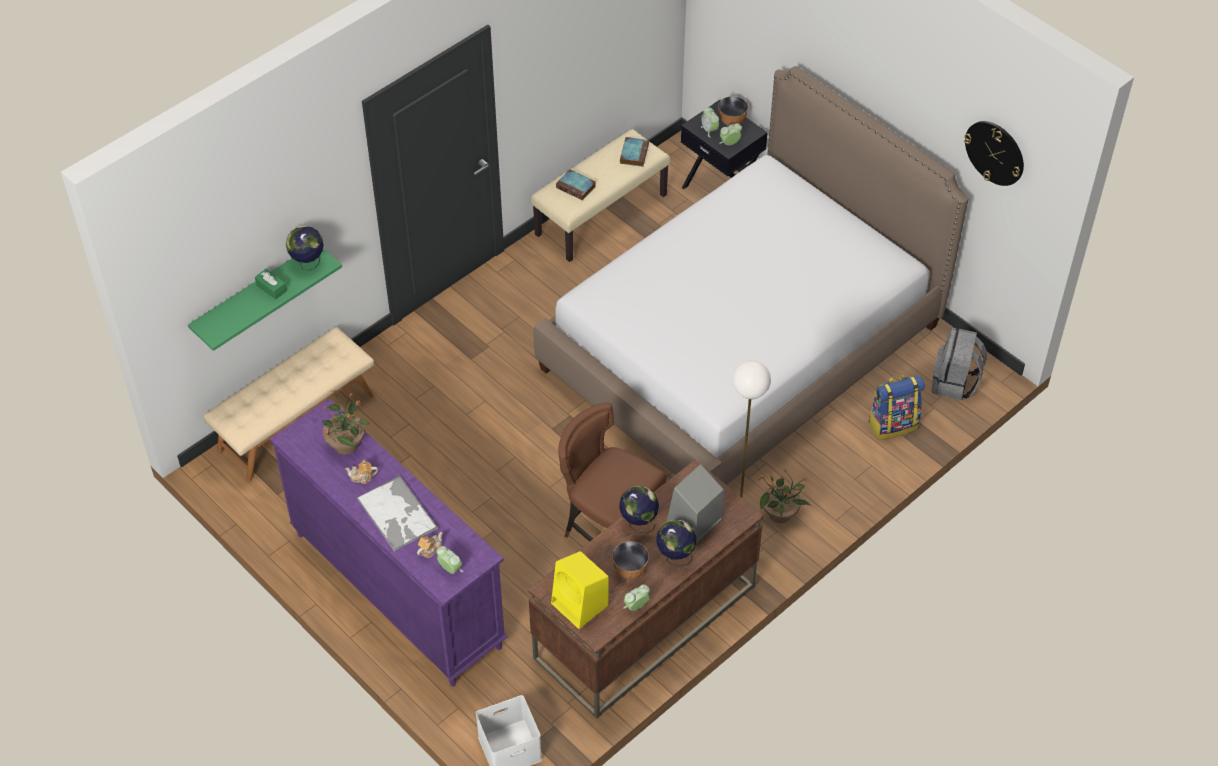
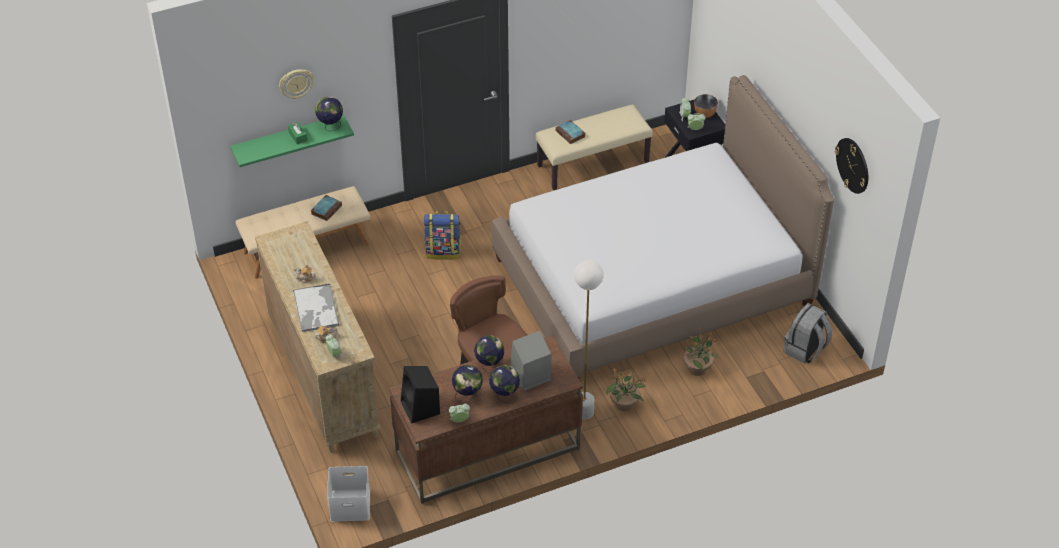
camera: 20 degrees right, 5 degrees down
(258, 221) = (296, 83): none -> wall clock
(346, 444) = (304, 254): potted plant -> potted plant (698, 368)
(397, 589) = (323, 377): purple dresser -> beige dresser
(581, 605) = (421, 408): yellow speaker -> black speaker
(630, 570) = (467, 395): bowl -> globe
(634, 153) = (625, 121): book -> book (326, 209)
(893, 424) = (742, 366): backpack -> backpack (443, 251)

